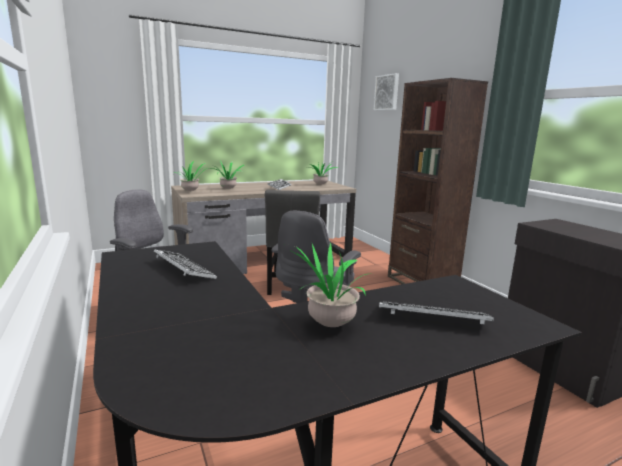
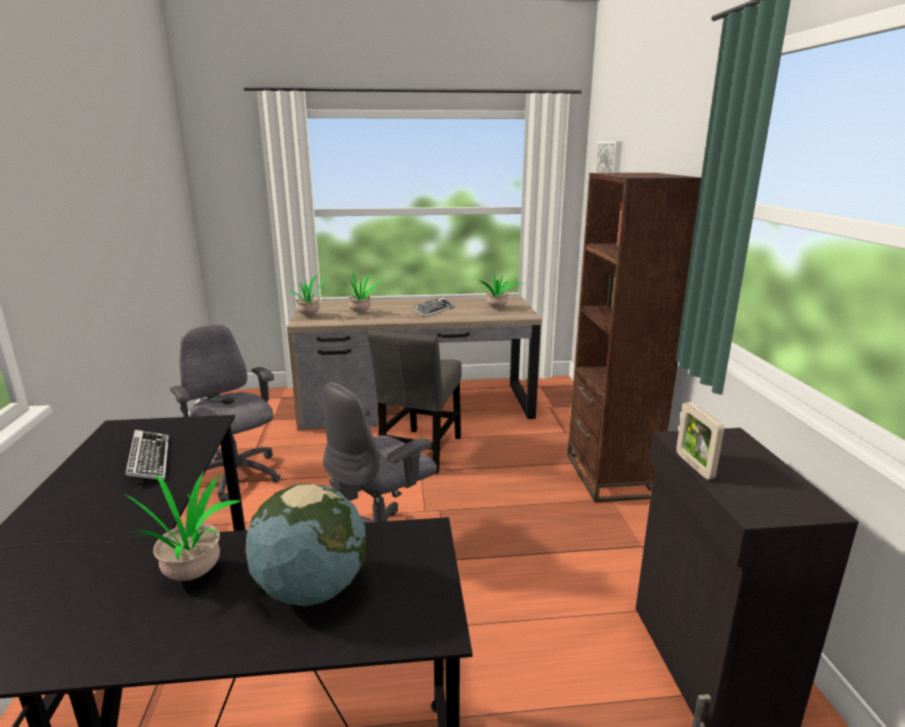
camera: 20 degrees right, 5 degrees up
(431, 319) = (311, 589): keyboard -> globe
(564, 233) = (694, 466): none -> picture frame

